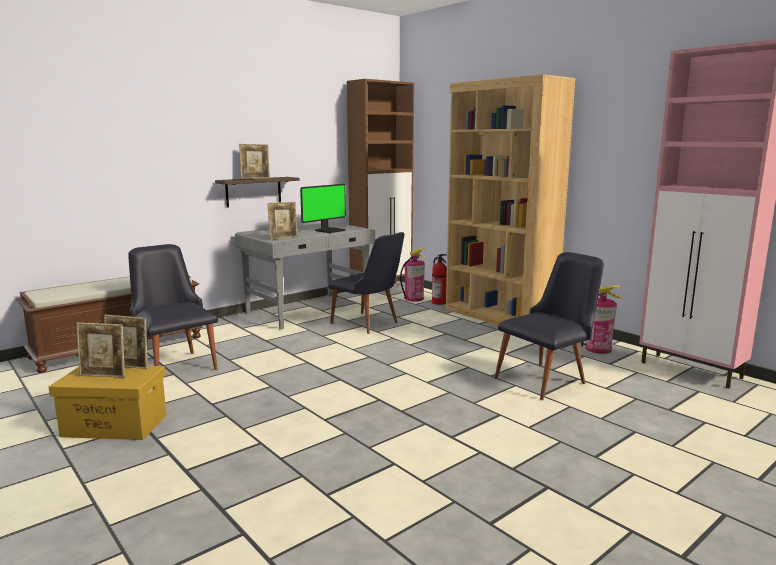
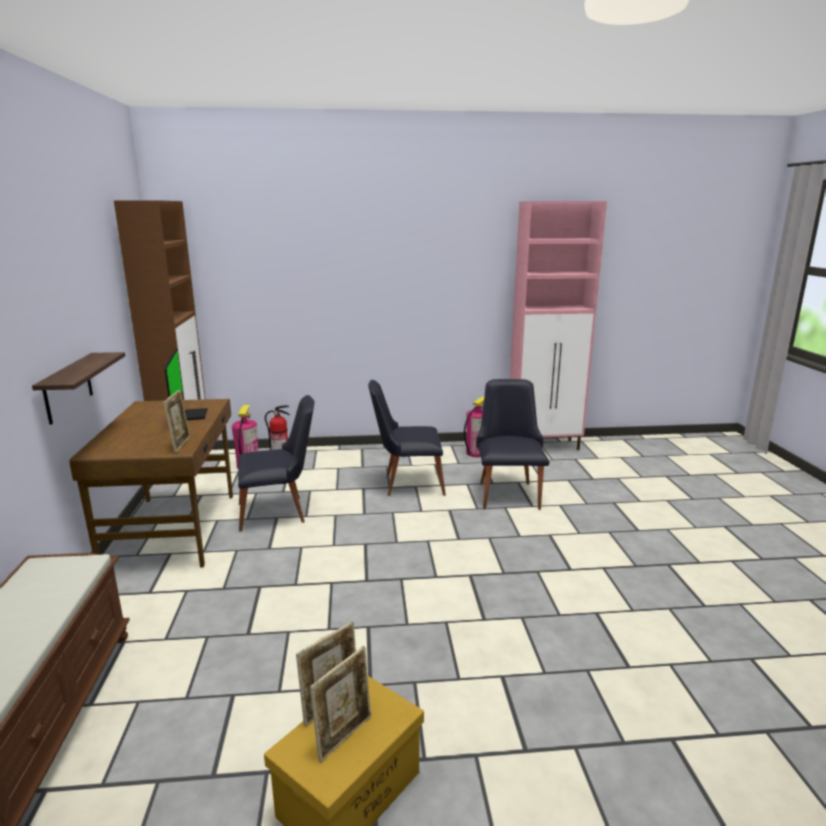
camera: 55 degrees left, 5 degrees up
(175, 364) = (200, 684): black chair -> black chair (407, 484)
(255, 178) = (82, 368): picture frame -> none
(309, 311) = (174, 529): grey desk -> brown desk
(498, 317) = (360, 454): brown bookcase -> none

